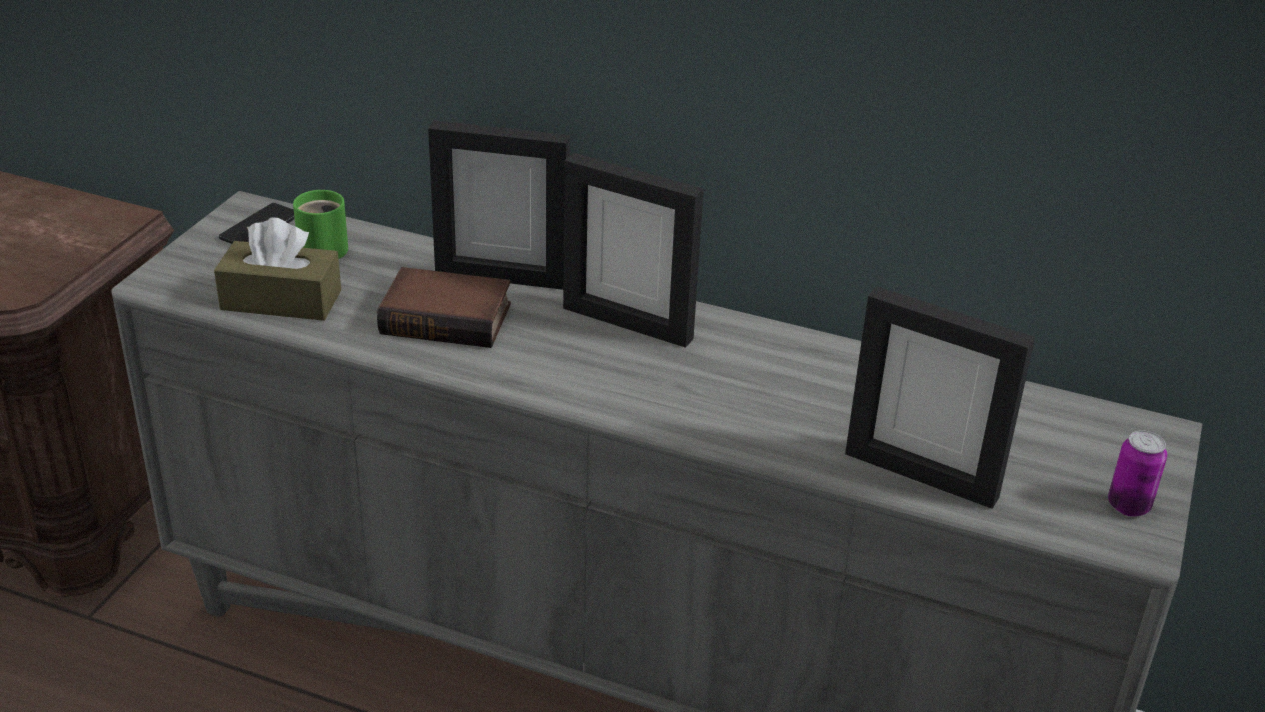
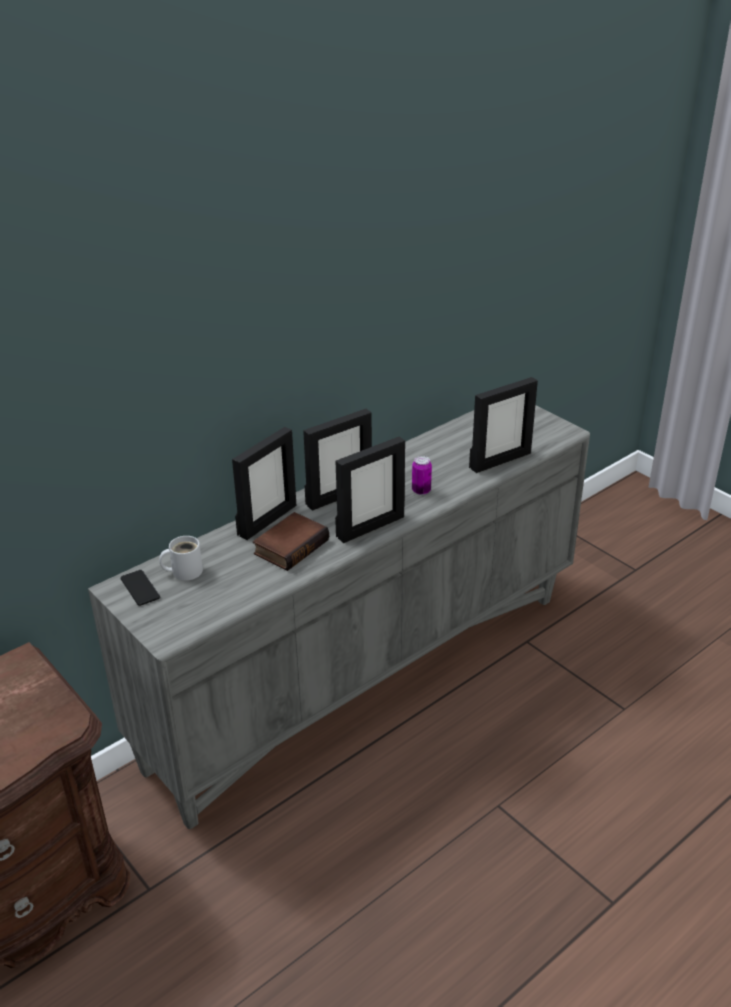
camera: 60 degrees left, 0 degrees up
(281, 300) = (226, 596): brown tissue box -> none
(322, 247) = (184, 571): green mug -> white mug
(563, 379) = (370, 526): none -> picture frame
(1128, 506) = (547, 425): can -> can (421, 491)

